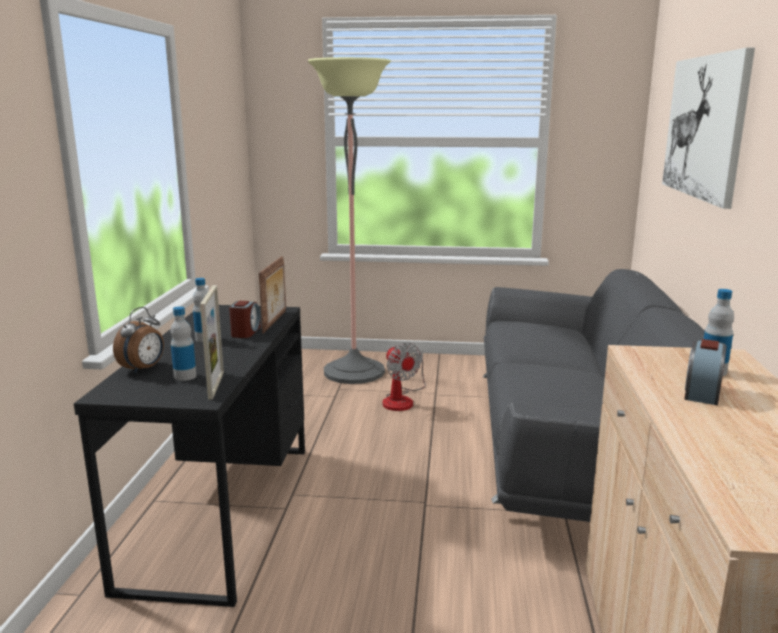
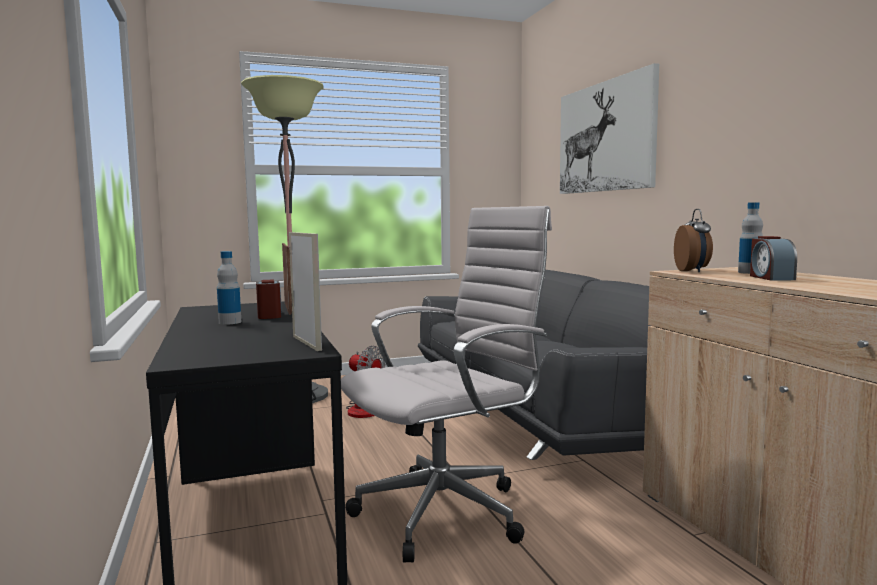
camera: 25 degrees left, 10 degrees down
(143, 369) = (194, 344): alarm clock -> alarm clock (693, 271)
(185, 376) = (257, 342): bottle -> none
(383, 536) = (448, 511): none -> white office chair

